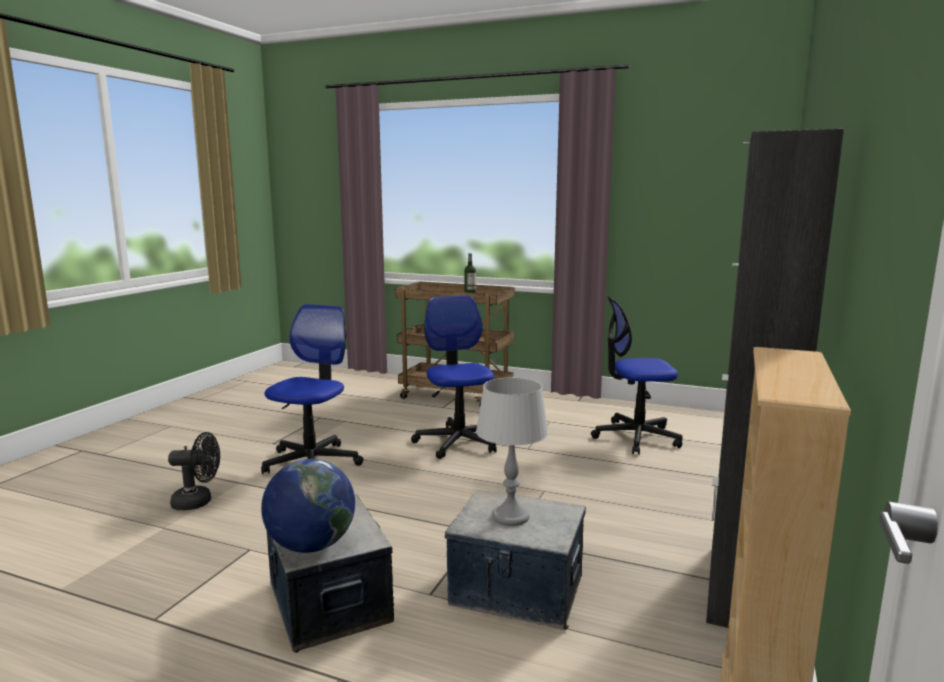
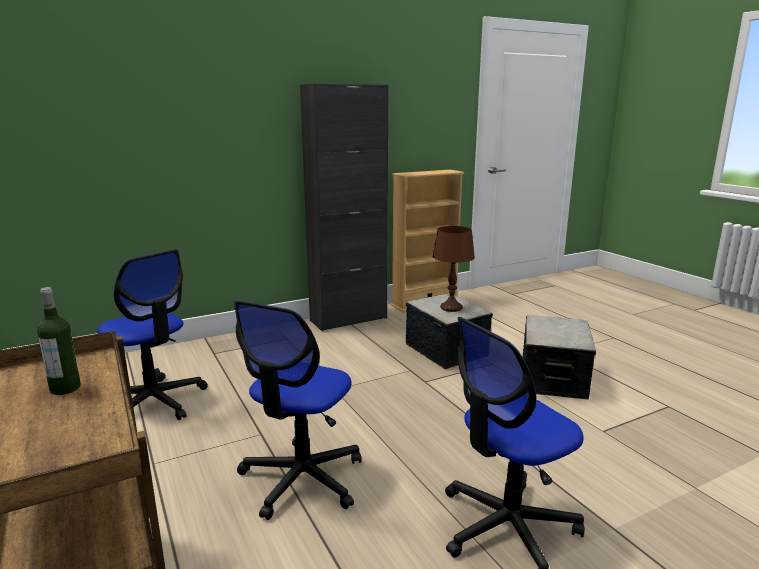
camera: 140 degrees left, 5 degrees up
(198, 502) = (666, 513): black fan -> none
(311, 545) = (570, 325): globe -> none
(511, 516) = (451, 307): grey table lamp -> brown table lamp

